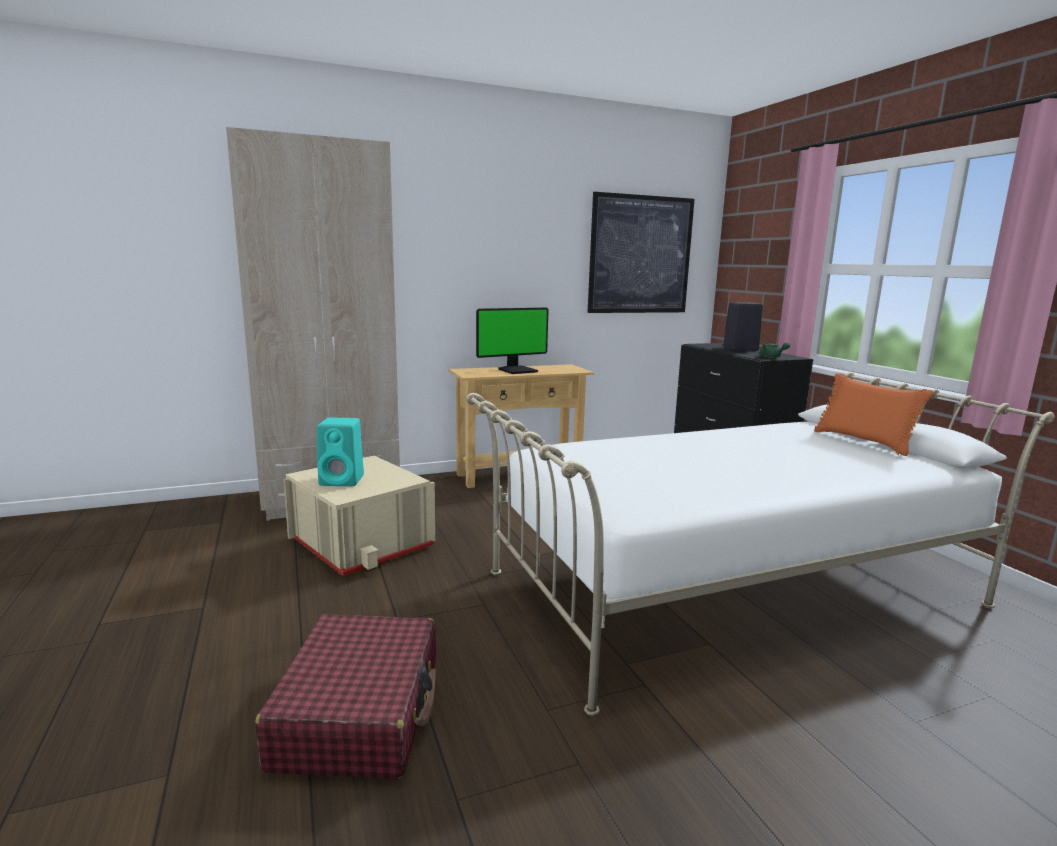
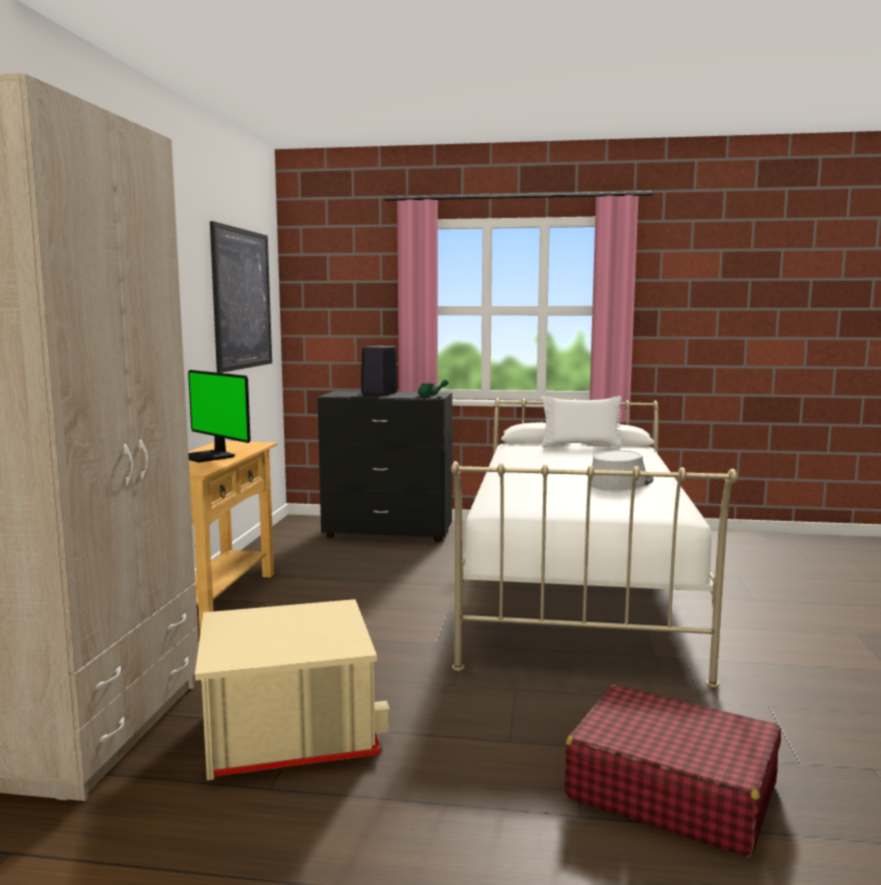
camera: 60 degrees left, 5 degrees down
(343, 480) = (286, 640): turquoise speaker -> none
(517, 370) = (209, 457): monitor -> monitor turned 135 degrees clockwise
(708, 472) = (620, 482): none -> grey hat
(863, 442) = (580, 446): orange pillow -> white pillow

